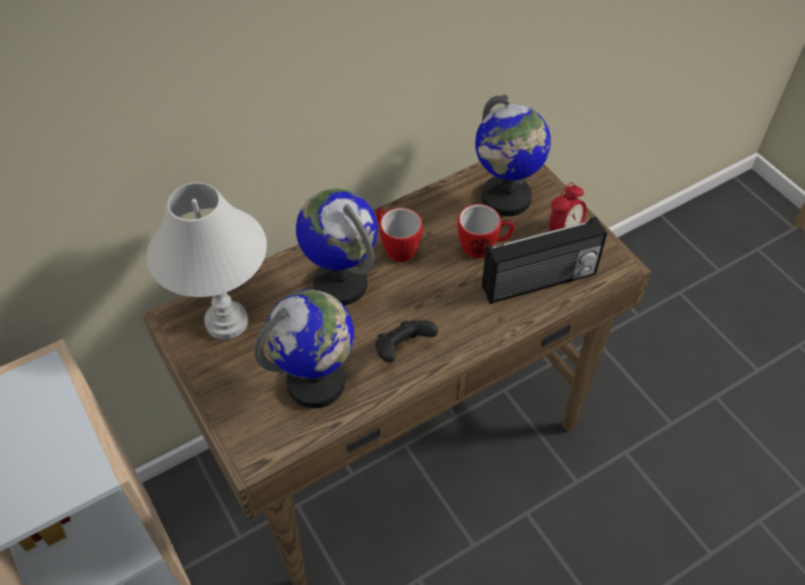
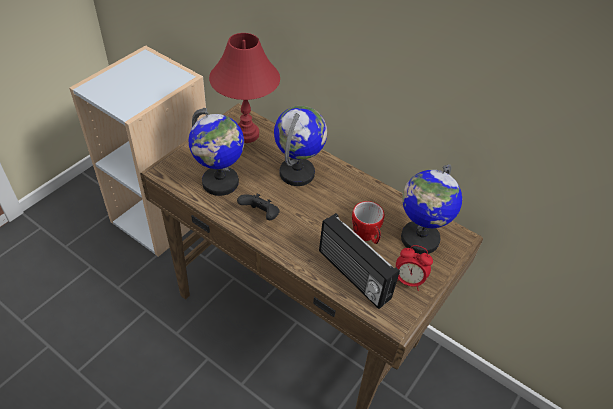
camera: 65 degrees right, 5 degrees down
(227, 321) = (246, 134): white table lamp -> red table lamp
(396, 246) = (341, 191): mug -> none

